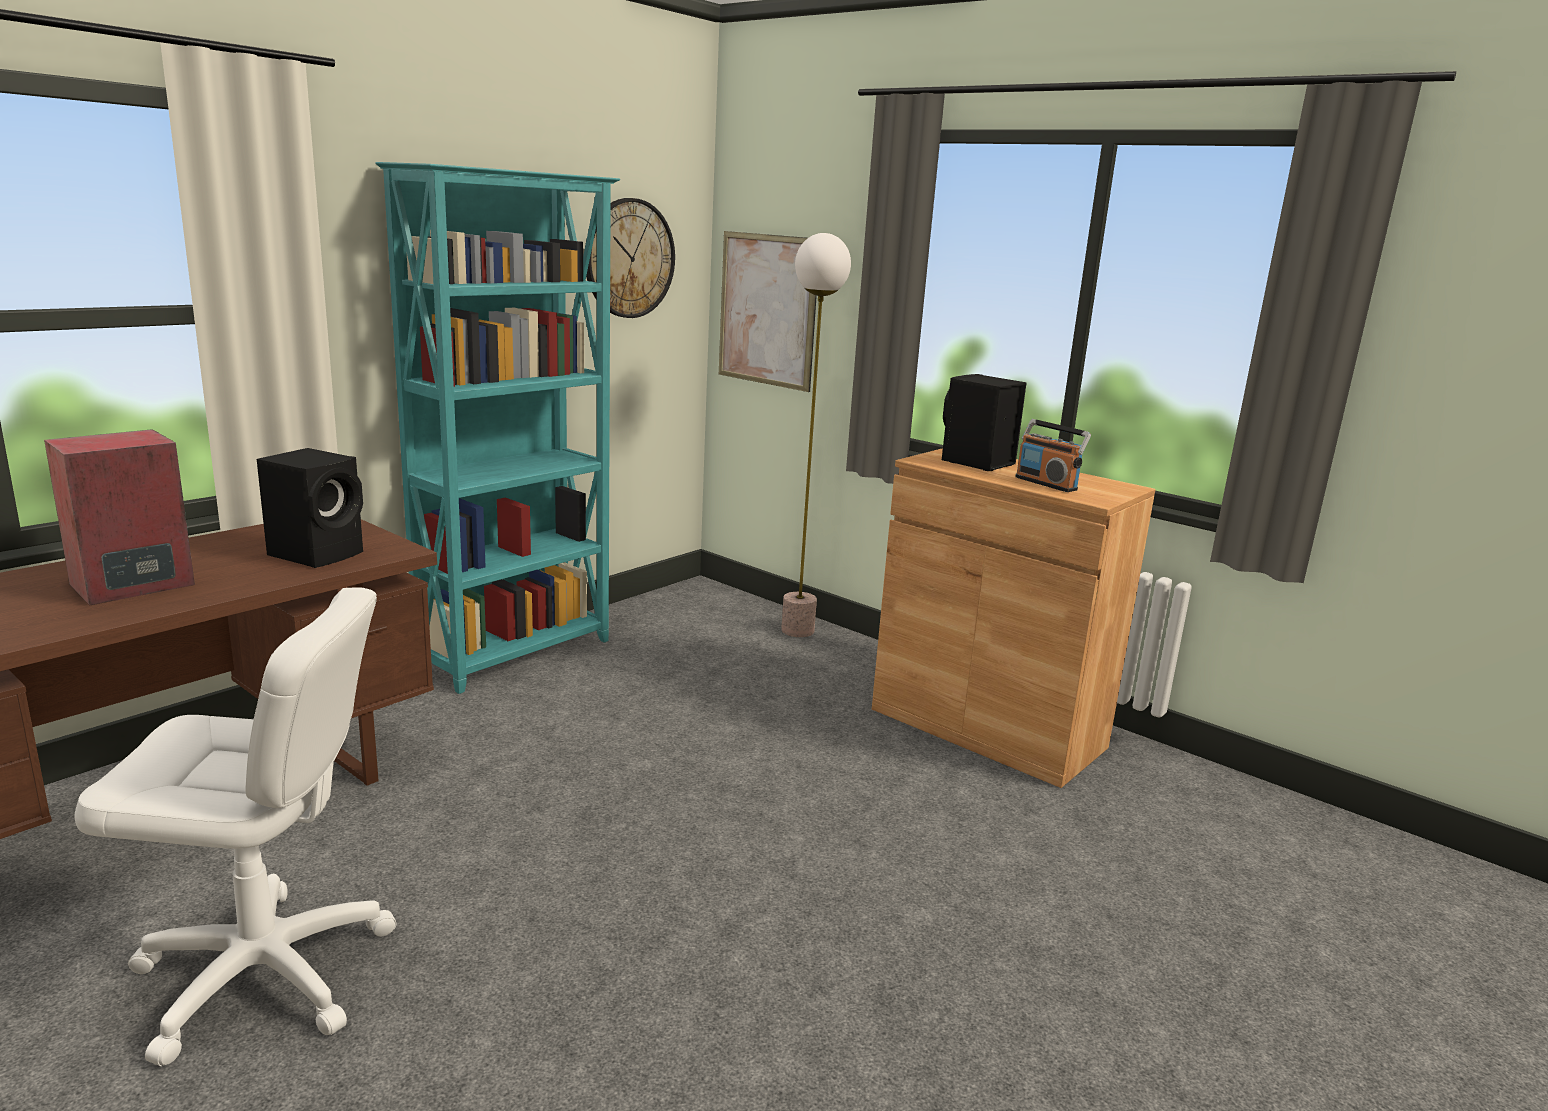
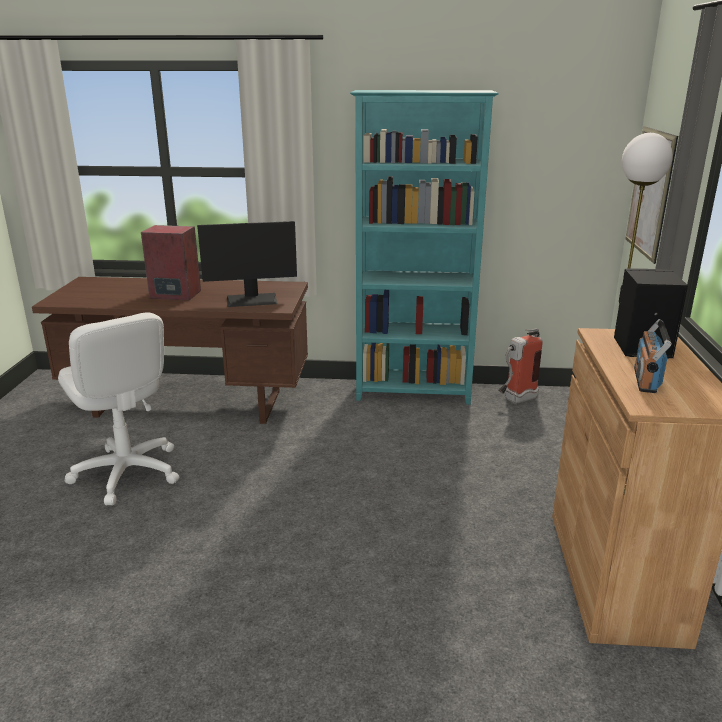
camera: 55 degrees right, 5 degrees up
(319, 553) = (252, 300): black speaker -> monitor
(629, 258) = (549, 147): wall clock -> none
(646, 618) = (515, 400): none -> fire extinguisher

